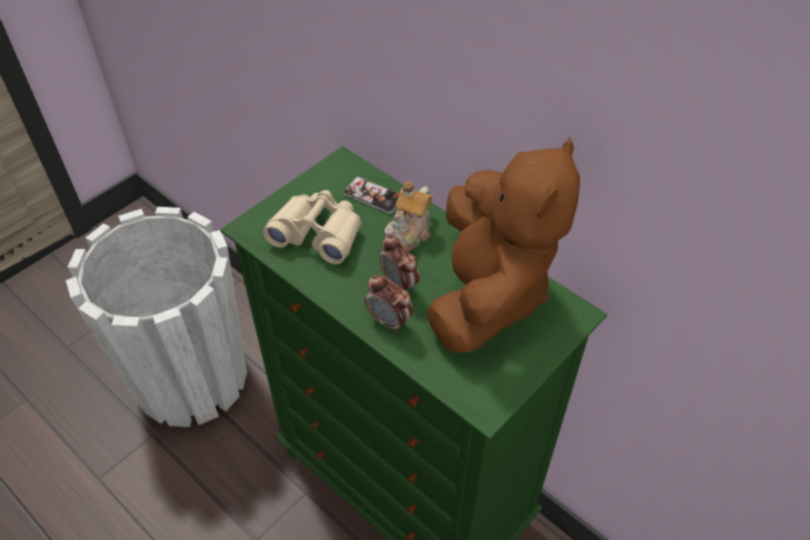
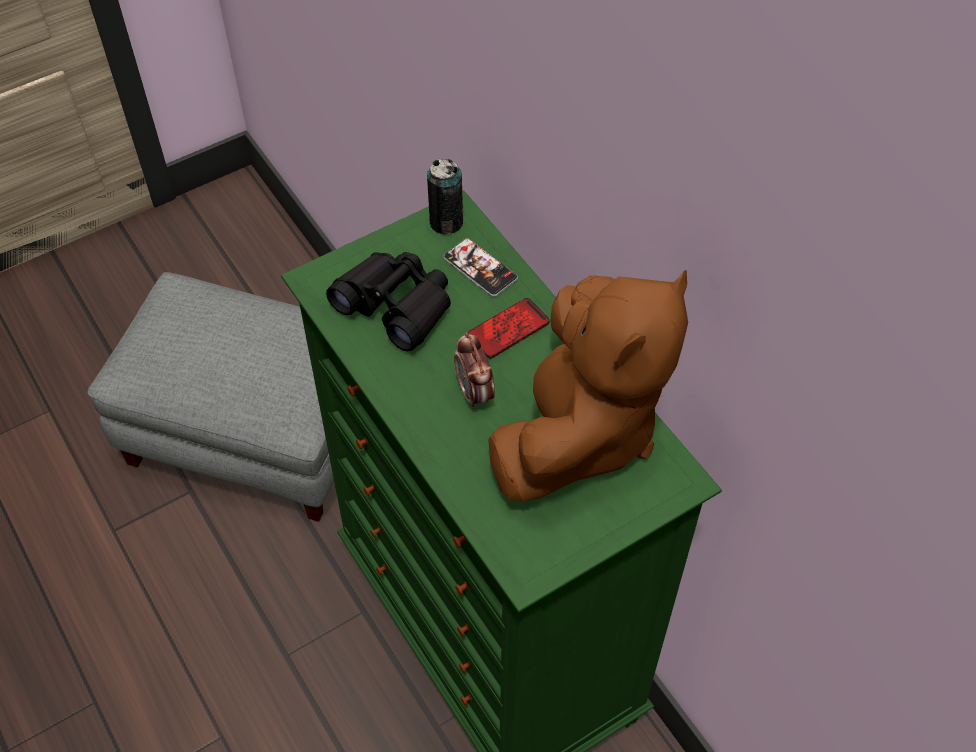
camera: 15 degrees right, 5 degrees up
(191, 378) = (255, 429): white planter -> grey ottoman
(318, 234) = (396, 306): beige binoculars -> black binoculars
(337, 169) = (446, 222): none -> can
(389, 321) = (447, 438): alarm clock -> none
(409, 234) = (508, 329): teapot -> phone

